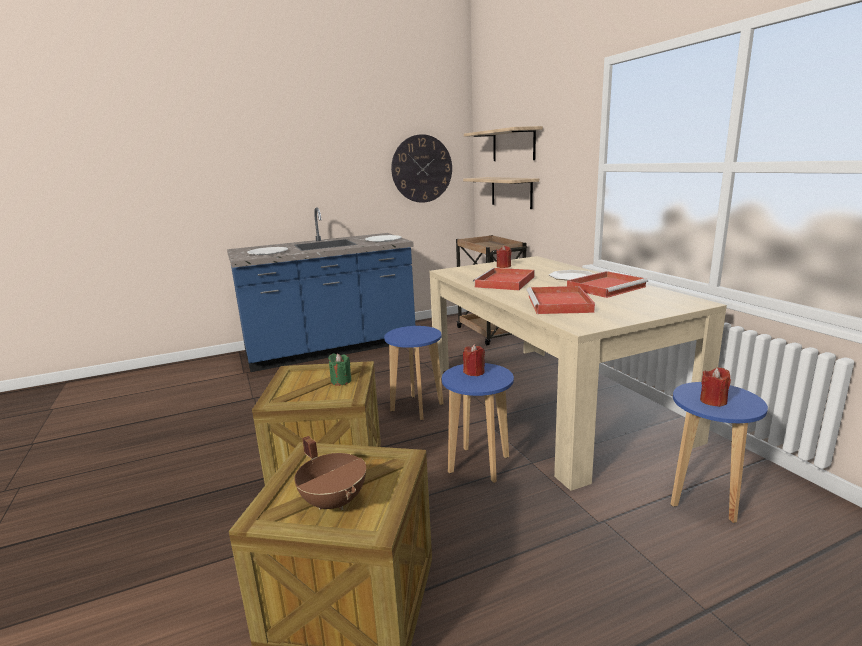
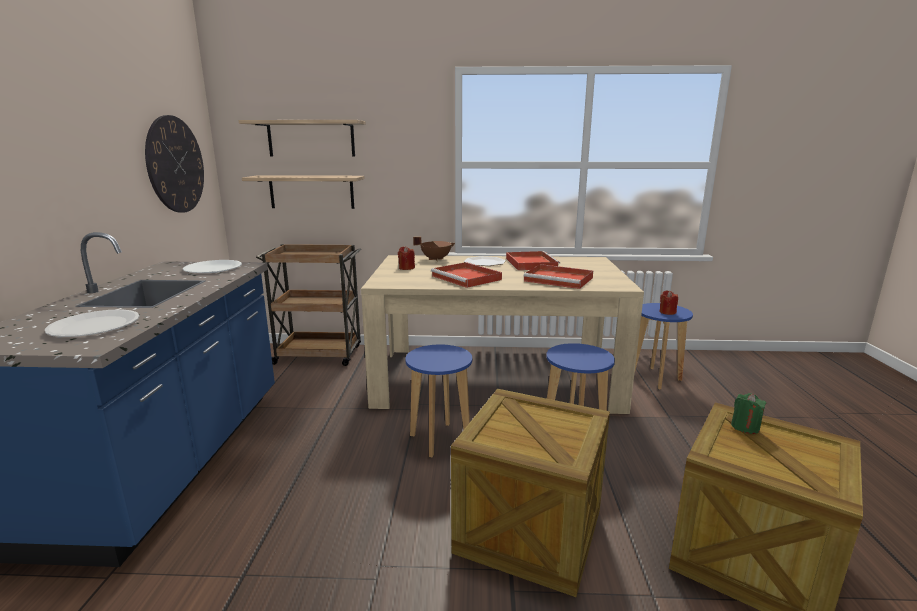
camera: 65 degrees left, 0 degrees up
(335, 501) = (799, 454): brown cooking pot -> brown cooking pot (435, 259)
(341, 381) = (539, 414): green candle -> green candle (745, 427)
(474, 372) = (571, 354): red candle -> none

